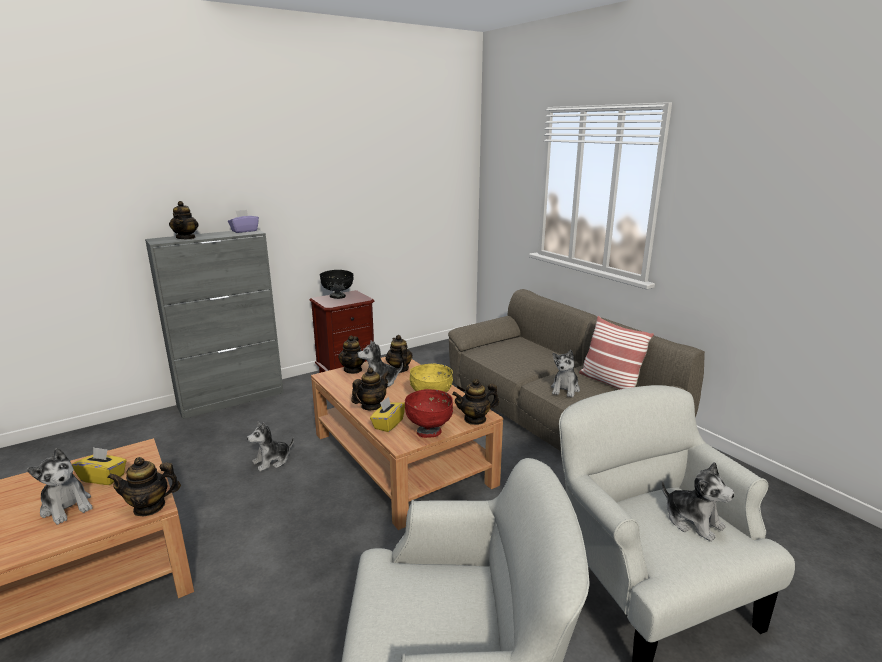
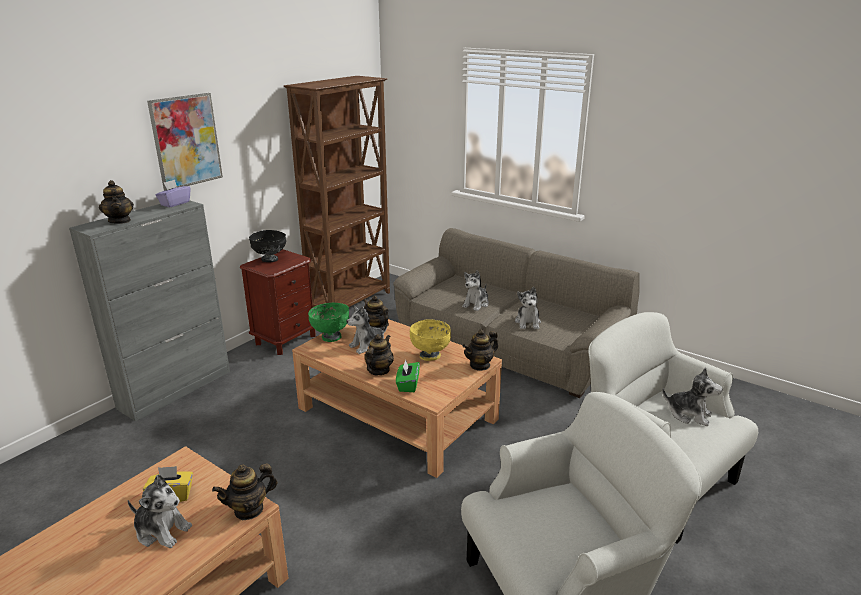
camera: 20 degrees left, 5 degrees up
(265, 178) = (186, 141): none -> picture
(272, 461) = (272, 444): plush toy -> plush toy (476, 304)
(353, 370) = (331, 337): teapot -> green bowl
(388, 424) = (408, 385): yellow tissue box -> green tissue box
(425, 352) = (351, 302): none -> brown bookcase
(429, 432) = (450, 385): red bowl -> none
(609, 382) = (559, 309): pillow -> none

